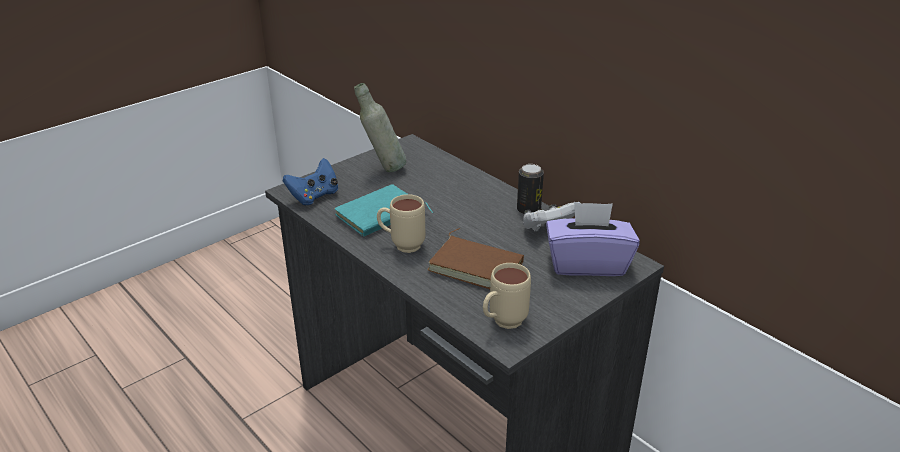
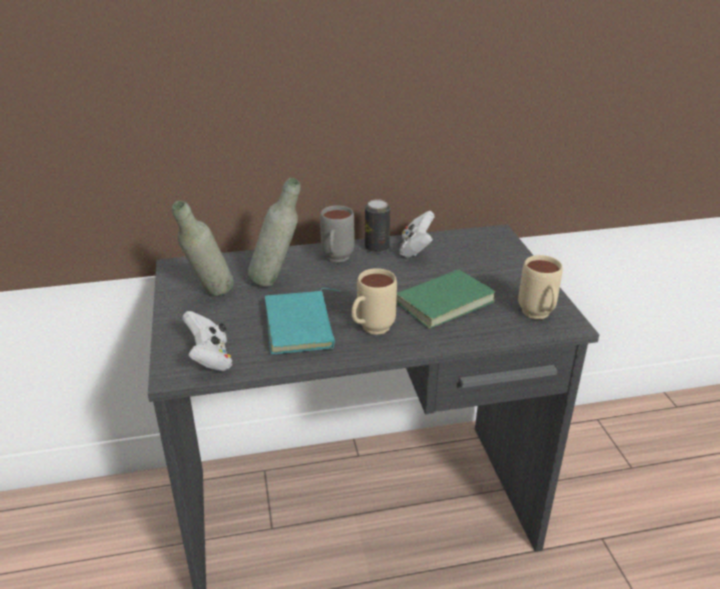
camera: 60 degrees left, 0 degrees up
(314, 196) = (210, 358): blue game controller -> white game controller
(429, 186) = (277, 282): none -> grey bottle
(477, 266) = (442, 300): brown book -> green book
(486, 199) = (336, 260): none -> grey mug
(587, 263) = (481, 251): purple tissue box -> none

